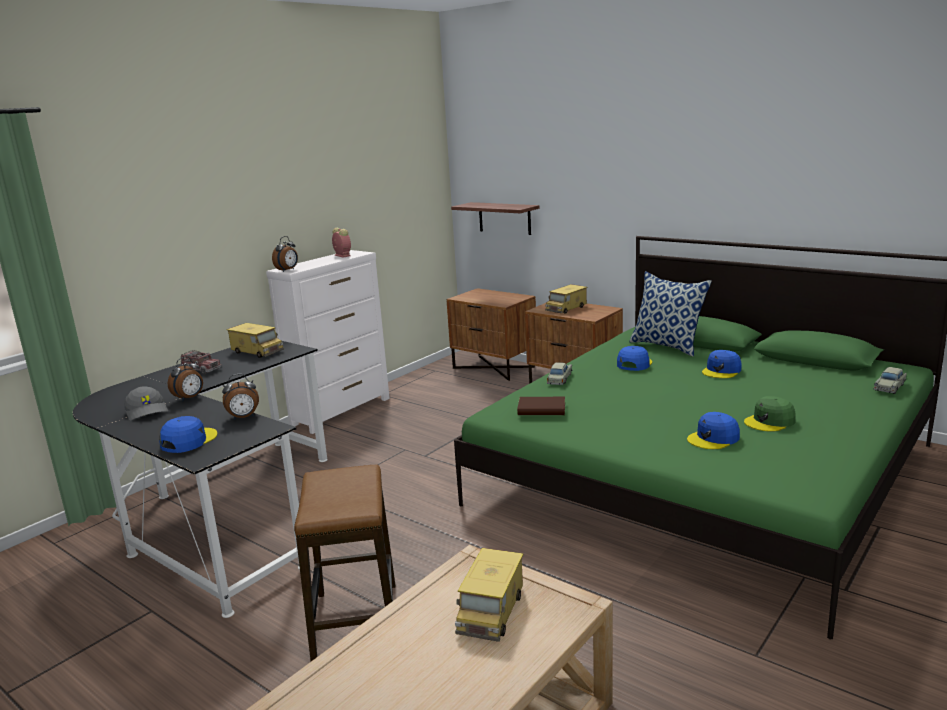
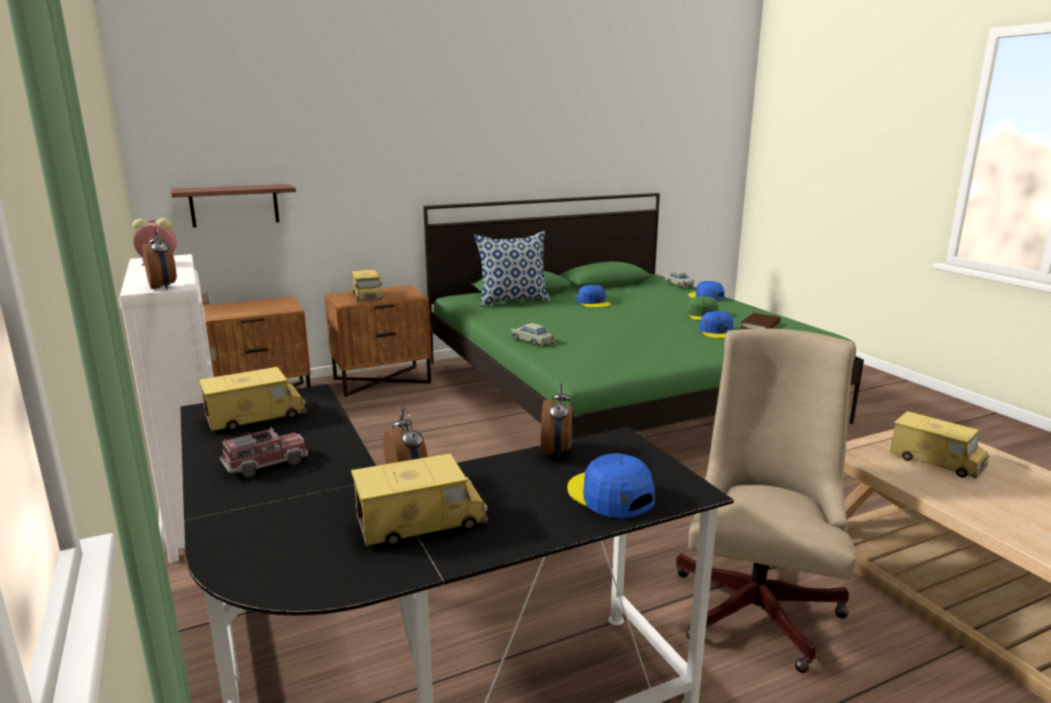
camera: 65 degrees left, 0 degrees up
(147, 411) = (421, 523): grey cap -> toy truck
(356, 623) = (758, 603): stool -> beige office chair
(541, 409) = (602, 358): brown book -> brown book (760, 325)
(634, 364) = (537, 316): blue cap -> blue cap (706, 297)

